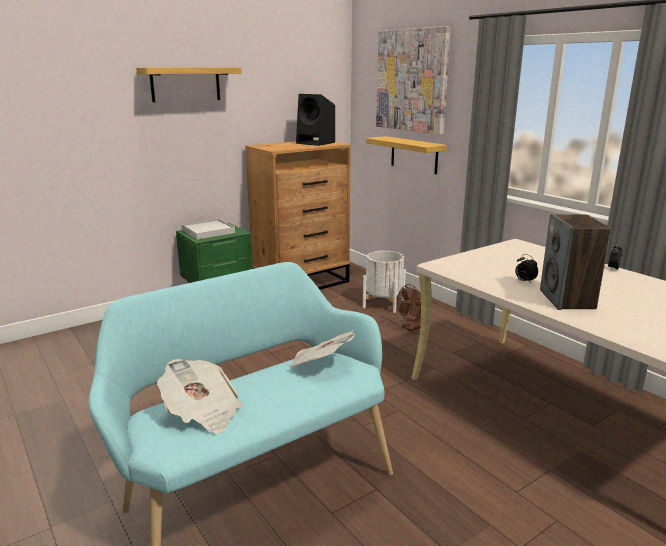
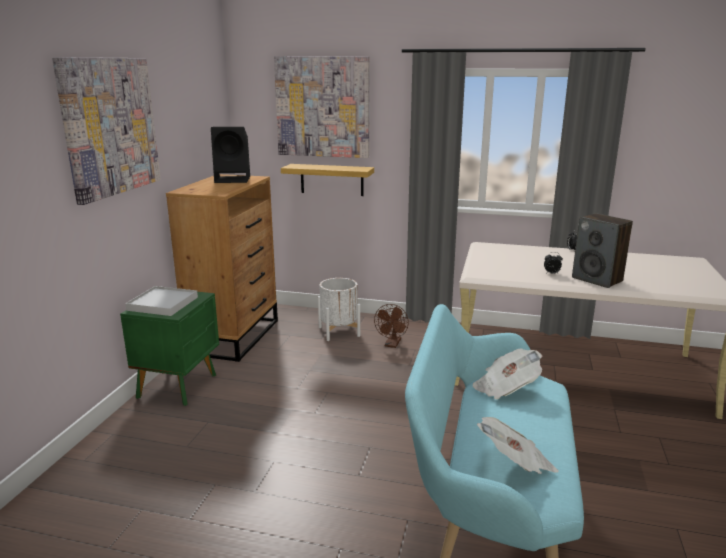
camera: 40 degrees left, 0 degrees up
(185, 84) = (110, 126): shelf -> picture

